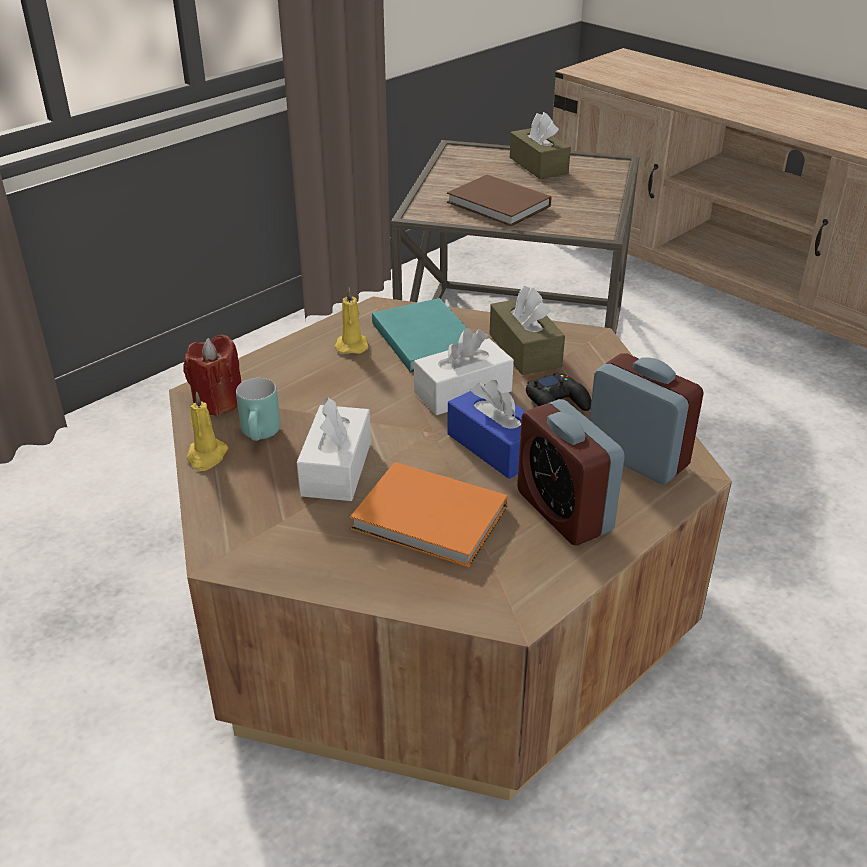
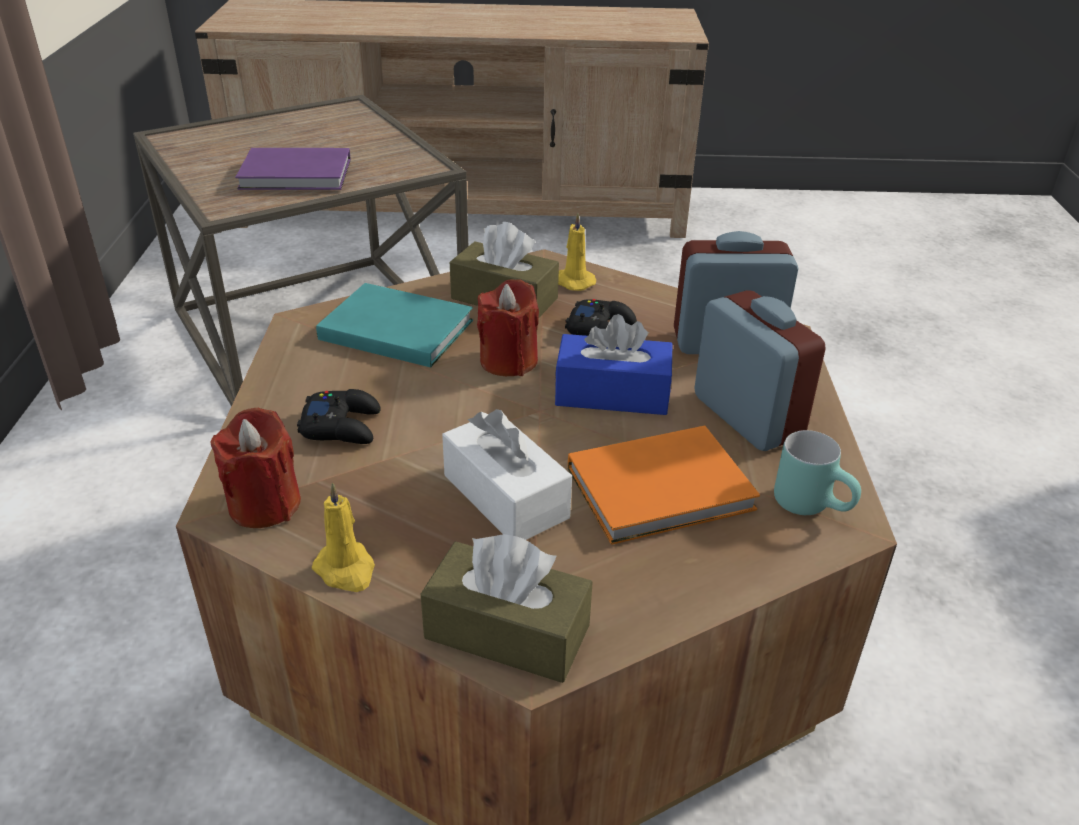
camera: 45 degrees left, 0 degrees up
(263, 436) = (376, 510): turquoise mug -> turquoise mug (813, 505)
(312, 381) = (342, 426): none -> black game controller
(352, 345) = (329, 370): yellow candle -> yellow candle (573, 281)
(463, 392) = (508, 361): white tissue box -> red candle
(499, 205) = (298, 175): brown book -> purple book
(538, 165) = (280, 128): brown tissue box -> brown tissue box (507, 632)
(564, 511) = (747, 416): alarm clock -> alarm clock turned 135 degrees counterclockwise

